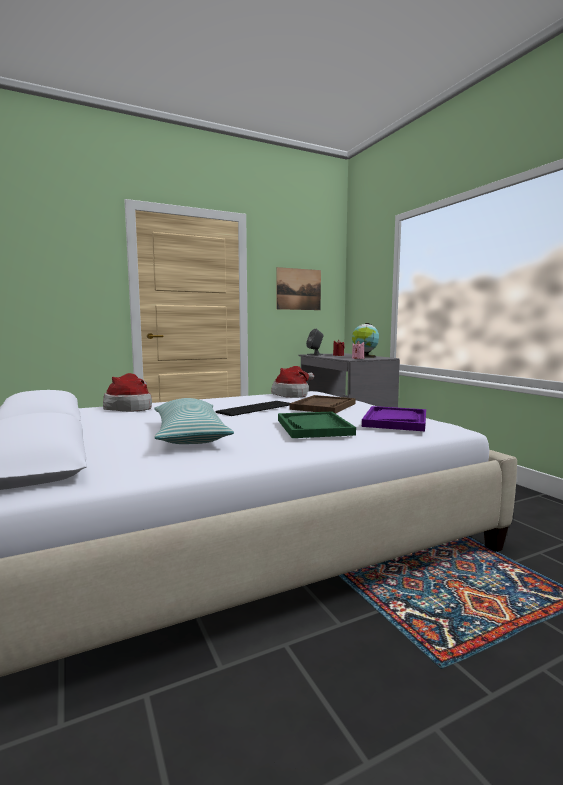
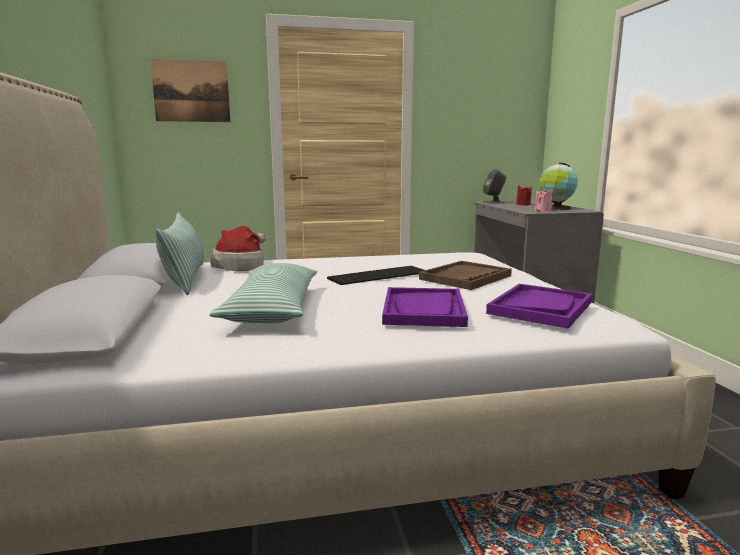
camera: 15 degrees right, 5 degrees up
(87, 419) = (185, 278): none -> pillow
(293, 394) = (442, 256): hat -> none
(298, 289) = (481, 116): picture -> picture (191, 91)
(314, 427) = (424, 310): green tray -> purple tray

